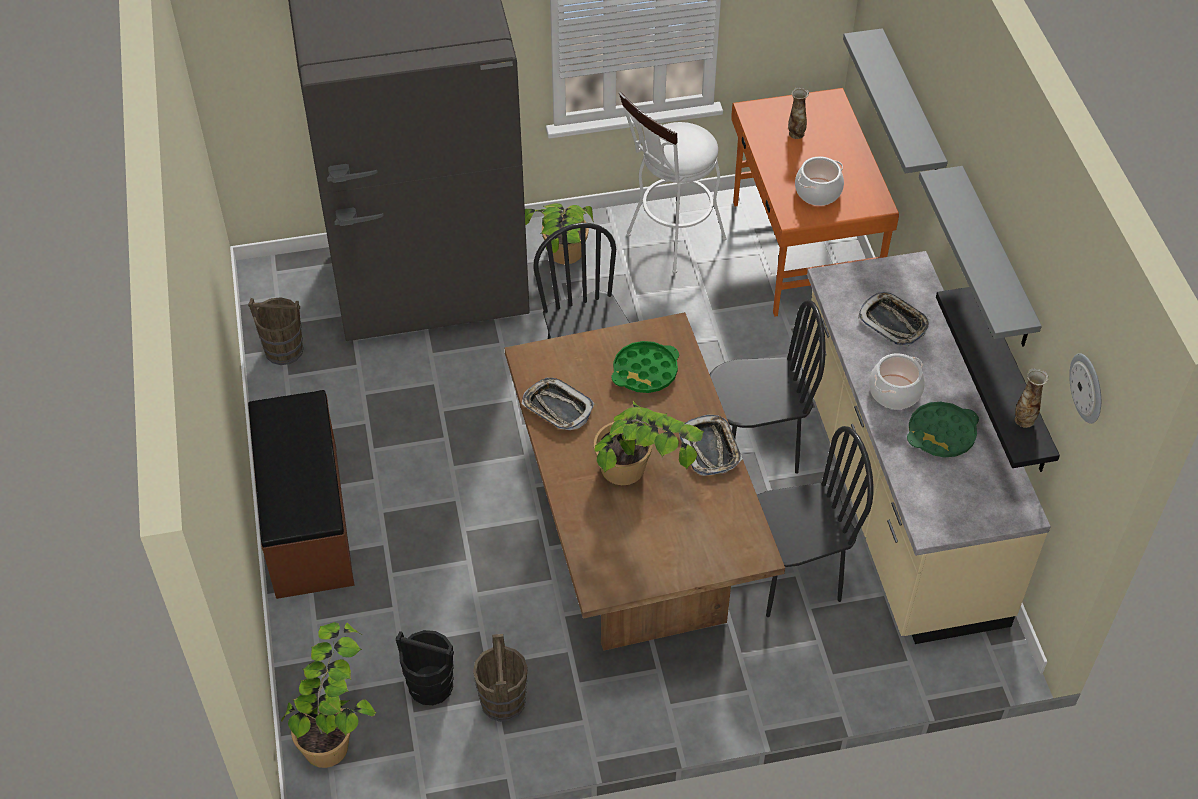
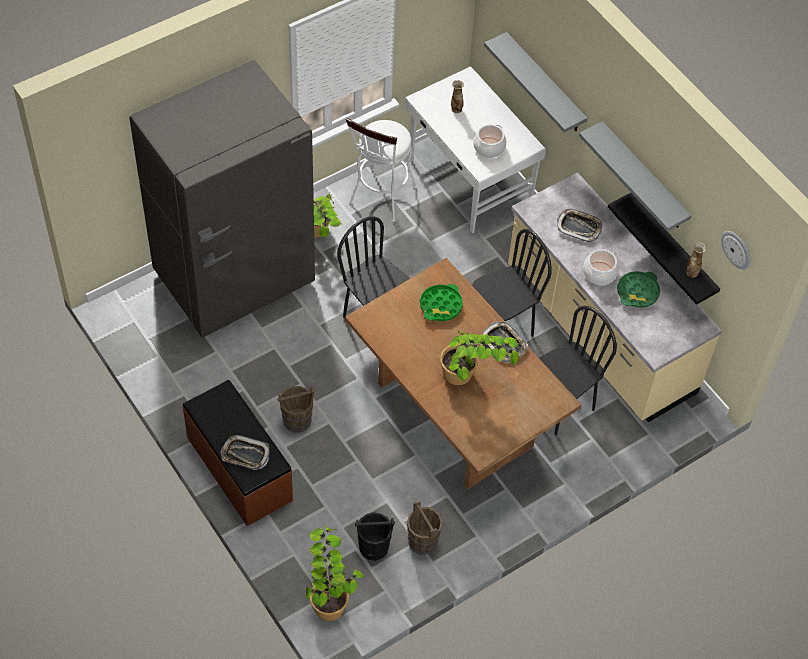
camera: 25 degrees left, 5 degrees up
(283, 350) = (159, 357): brown bucket -> brown bucket (296, 420)
(557, 408) = (398, 347): tray -> tray (245, 455)
(802, 251) = (469, 181): orange desk -> white desk

